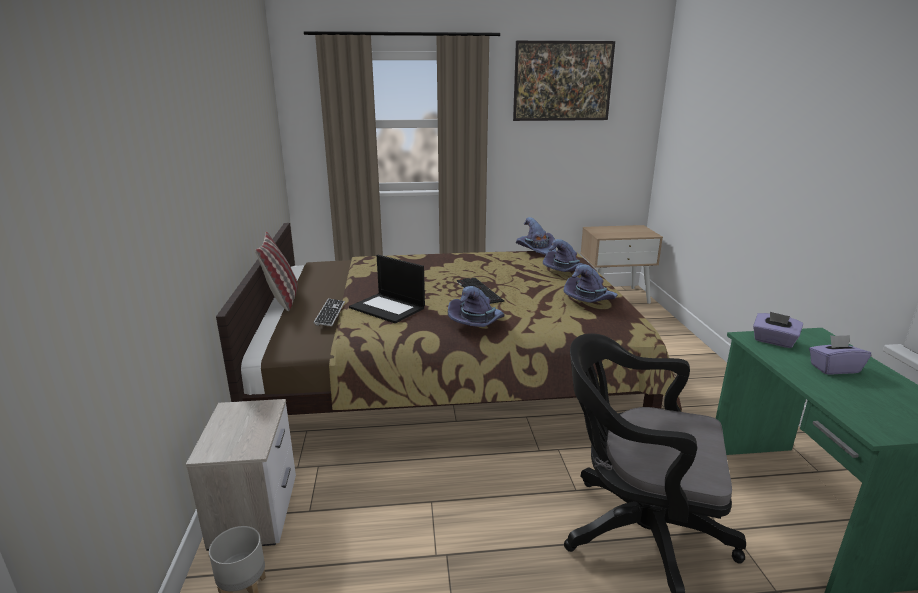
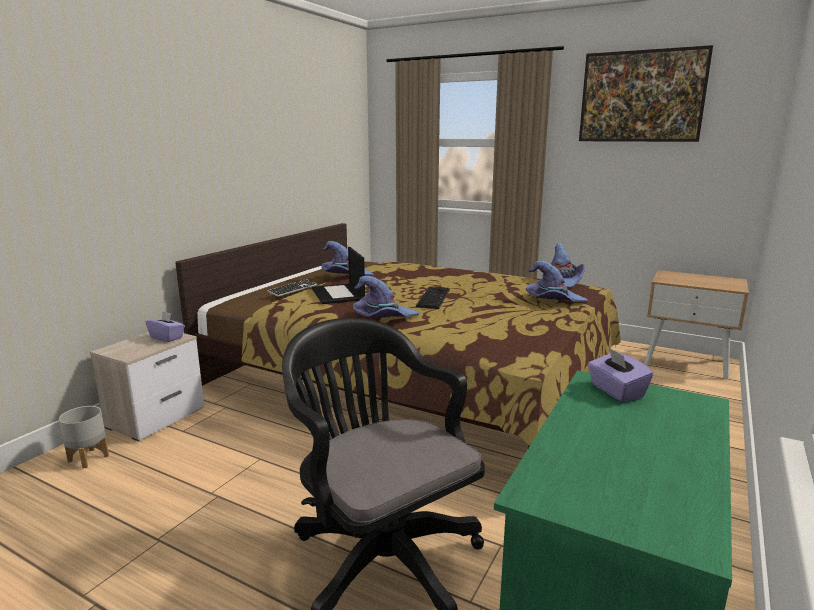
camera: 35 degrees right, 5 degrees down
(283, 299) = (288, 277): pillow -> none
(590, 301) = (525, 326): purple hat -> purple hat (345, 275)
(834, 368) = (634, 433): purple tissue box -> purple tissue box (167, 337)

